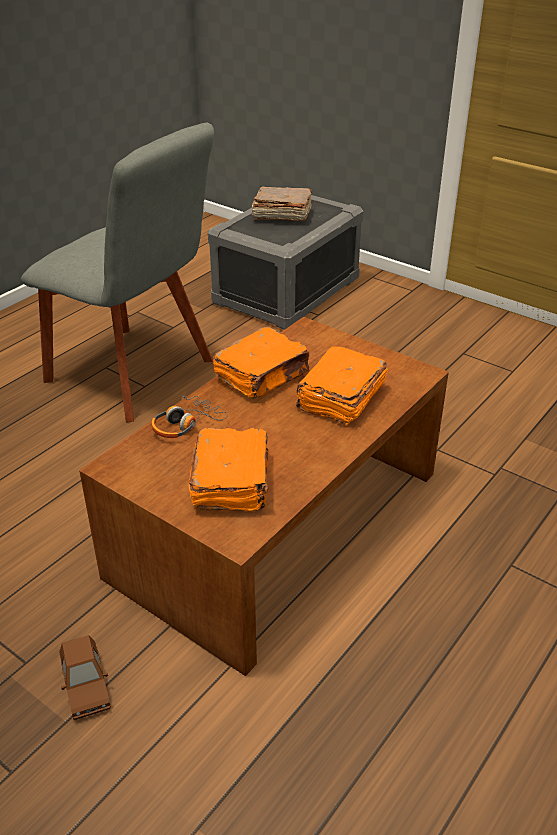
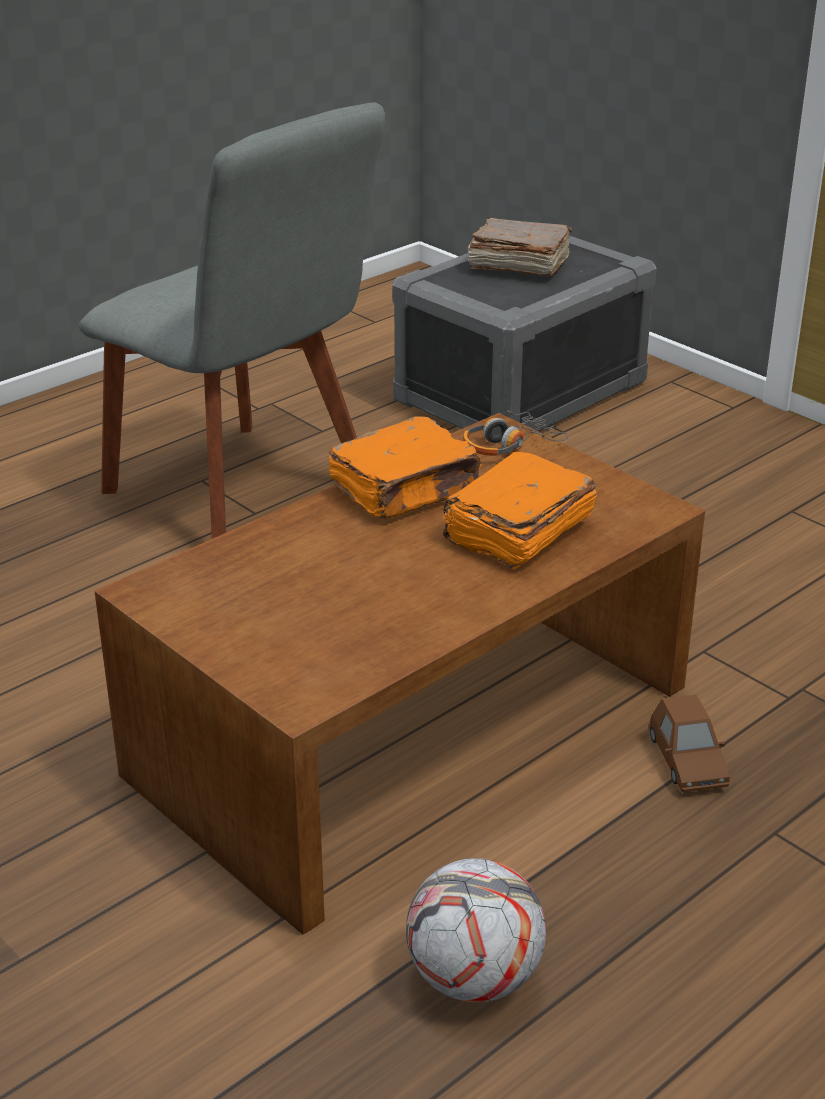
camera: 10 degrees right, 5 degrees down
(86, 685) = (62, 916): brown toy car -> brown toy car (687, 761)
(186, 424) = (268, 545): headphones -> headphones (509, 445)
(232, 482) = (313, 629): orange book -> none
(360, 691) = (474, 978): none -> football

